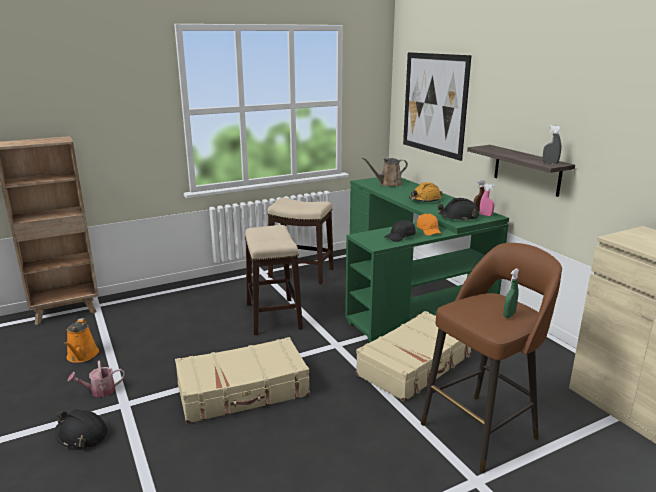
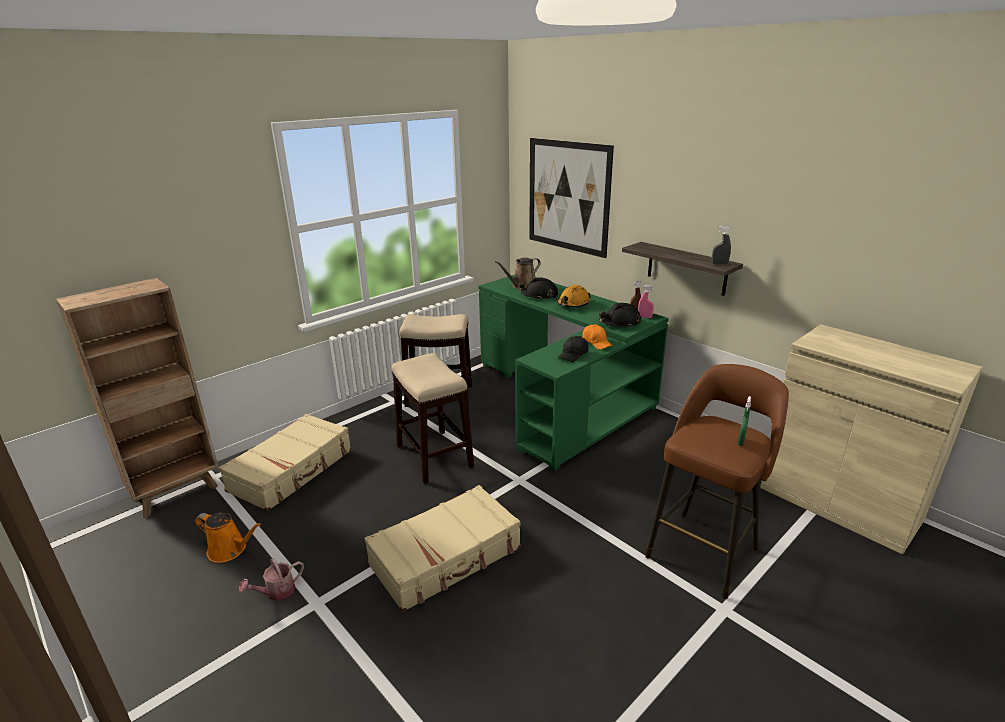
camera: 15 degrees left, 5 degrees up
(81, 435) = (284, 655): black hard hat -> black hard hat (539, 295)
(82, 356) = (230, 550): orange watering can -> orange watering can turned 45 degrees counterclockwise
(416, 365) = (610, 489): beige suitcase -> beige suitcase (292, 471)

